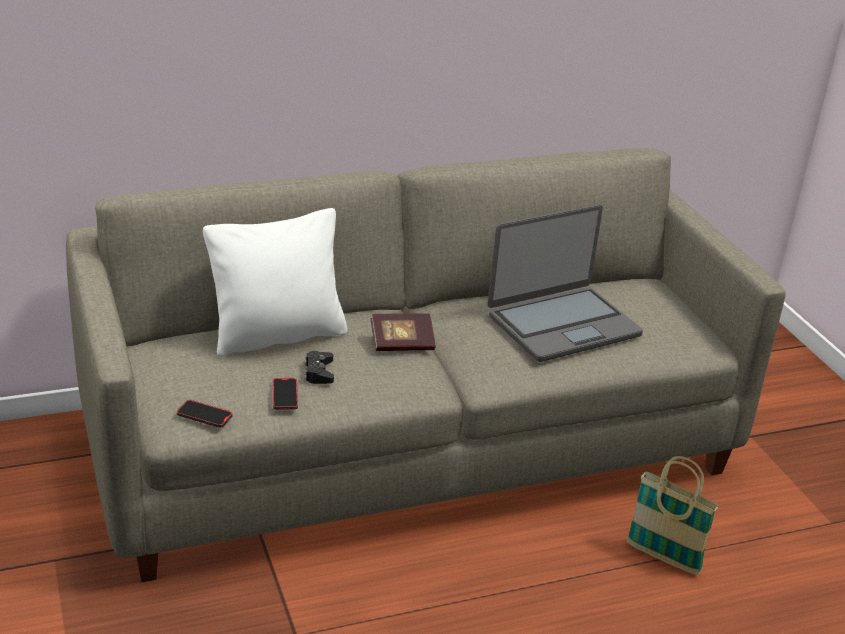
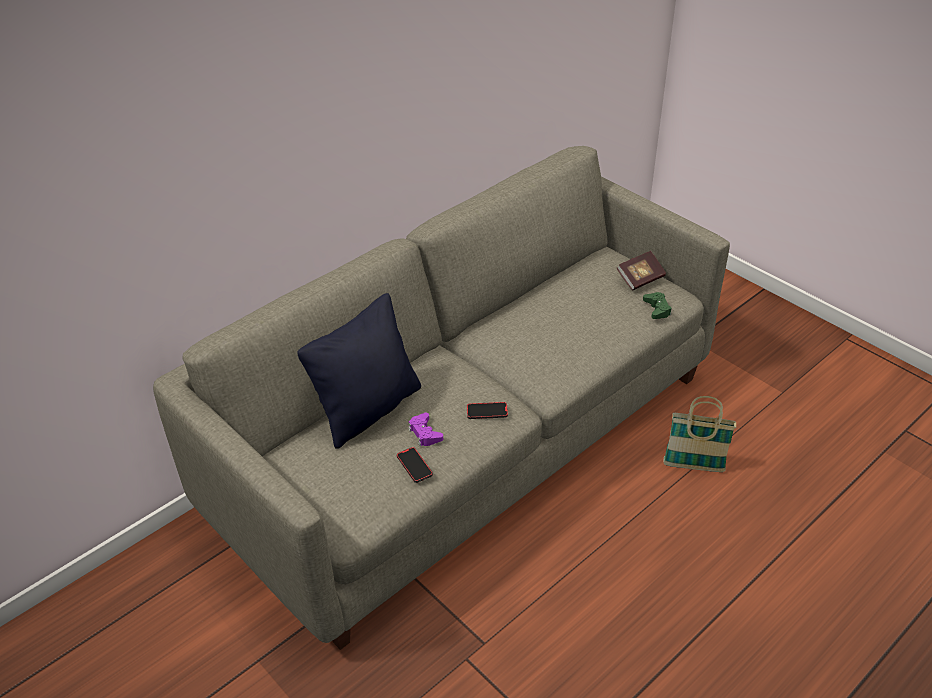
camera: 20 degrees left, 10 degrees up
(204, 416) = (365, 511): phone -> phone (487, 412)
(277, 336) = (368, 410): white pillow -> black pillow
(319, 372) = (425, 433): black game controller -> purple game controller
(402, 344) = (468, 381): book -> book (640, 279)
(562, 324) = (571, 318): laptop -> none
(671, 346) = (657, 309): none -> green game controller

